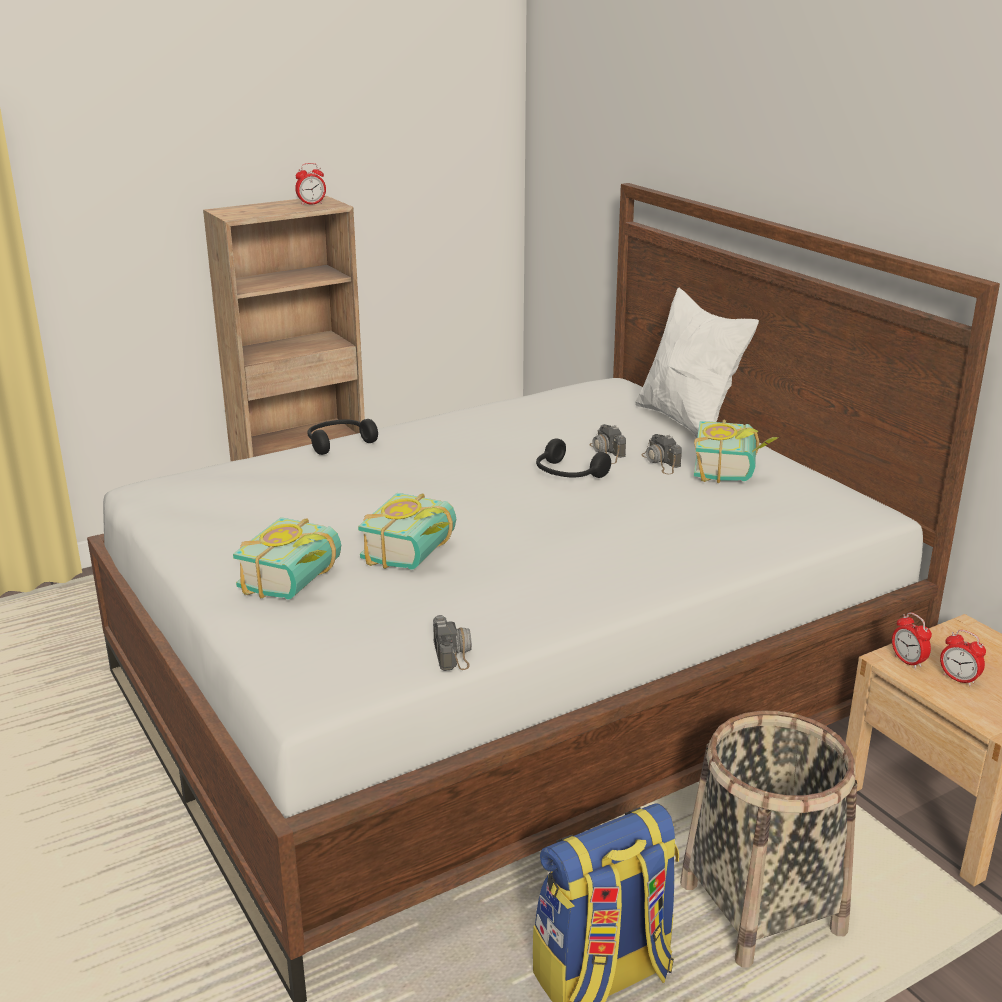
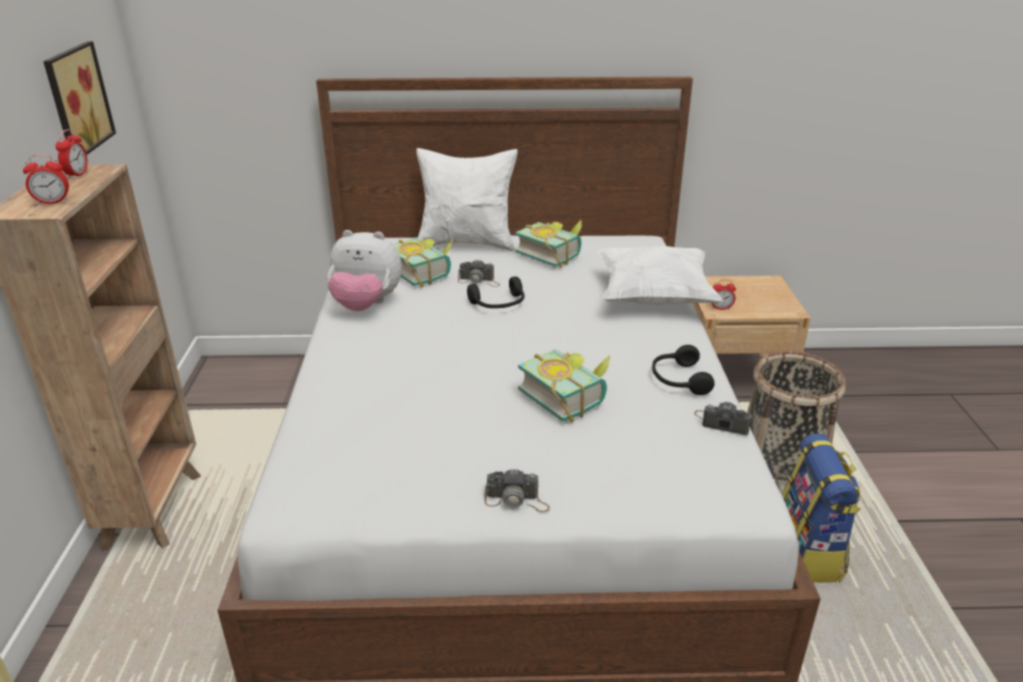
camera: 60 degrees left, 5 degrees up
(299, 581) = (569, 462): book -> book (424, 272)
(338, 443) = (323, 377): black headphones -> black headphones (678, 380)
(397, 150) = (75, 100): none -> picture
(484, 421) = (366, 305): none -> plush toy
(661, 462) = (516, 270): camera -> camera (517, 500)
(710, 552) = (654, 297): none -> white pillow
(958, 679) = (745, 303): alarm clock -> alarm clock (53, 202)

